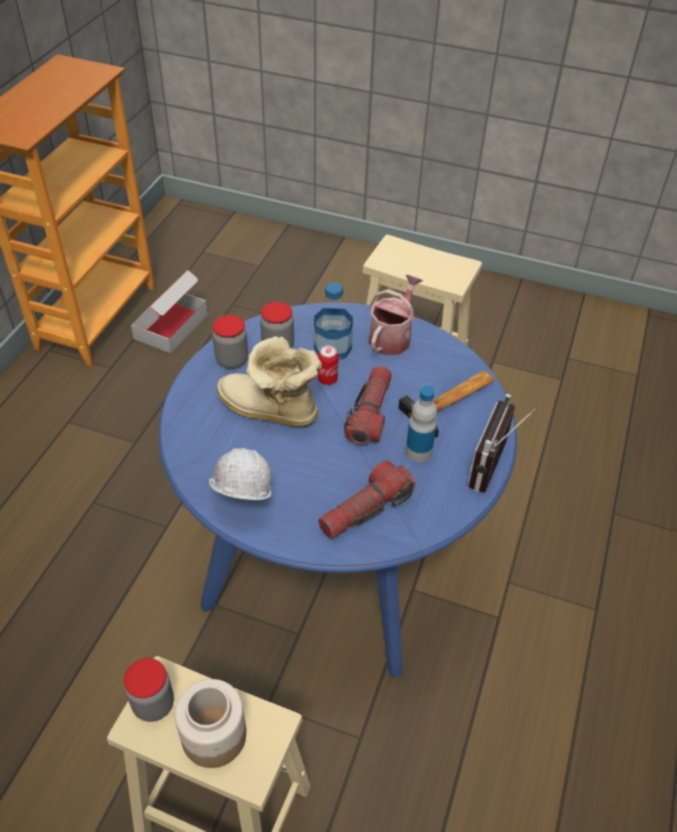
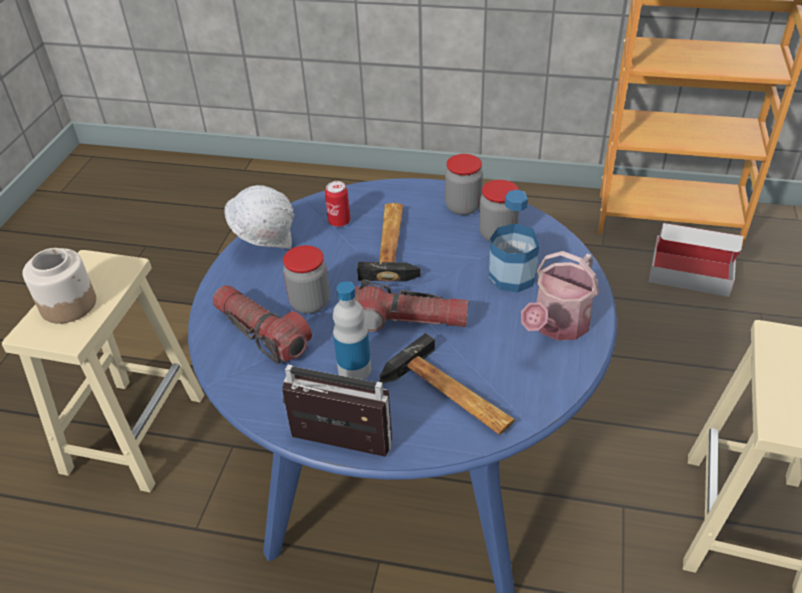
camera: 85 degrees right, 5 degrees down
(153, 704) = (103, 266): jar -> jar (310, 303)
(269, 411) = (393, 244): boot -> hammer
(327, 379) = (456, 279): can -> can (339, 222)
(392, 336) = (557, 326): watering can -> watering can turned 105 degrees clockwise

